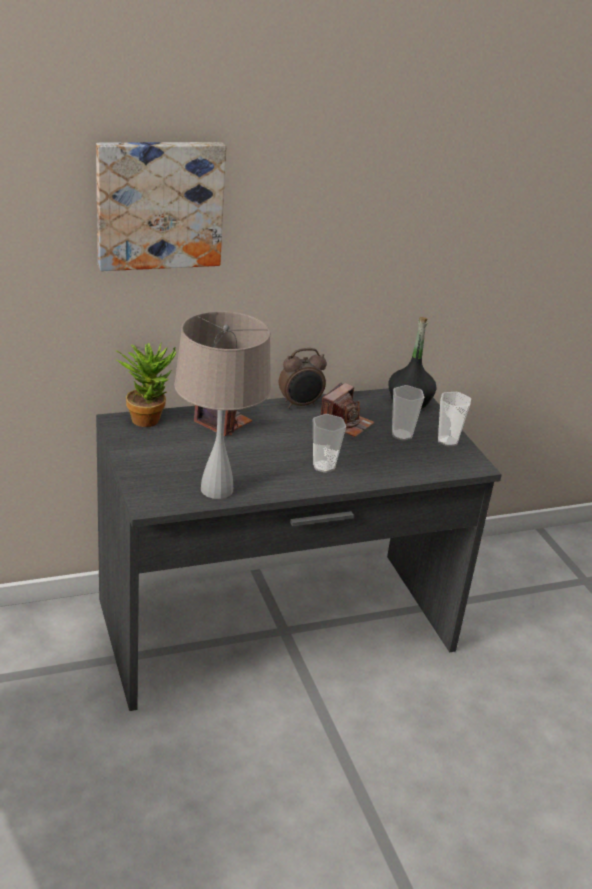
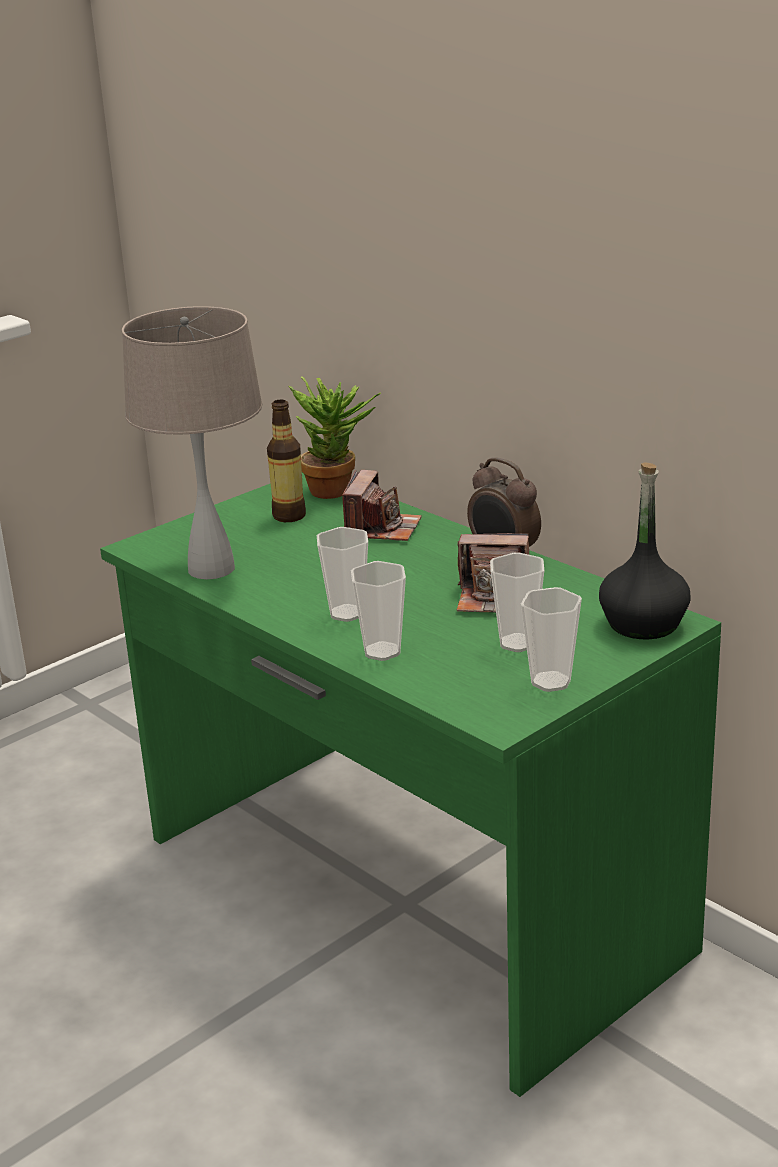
camera: 70 degrees right, 5 degrees down
(159, 204) = (363, 183): picture -> none
(167, 443) = (289, 516): none -> bottle
(277, 627) = (405, 895): grey desk -> green desk
(379, 471) = (382, 651): none -> cup

